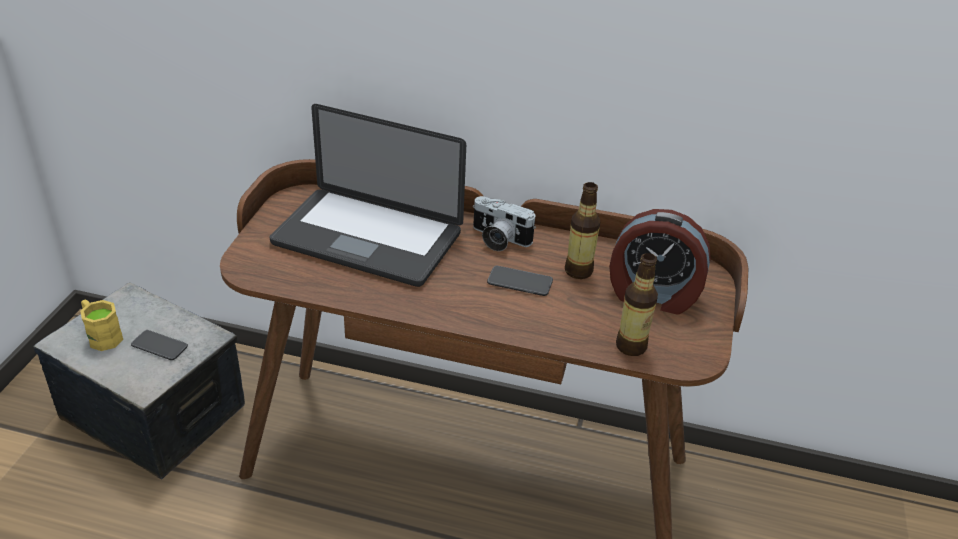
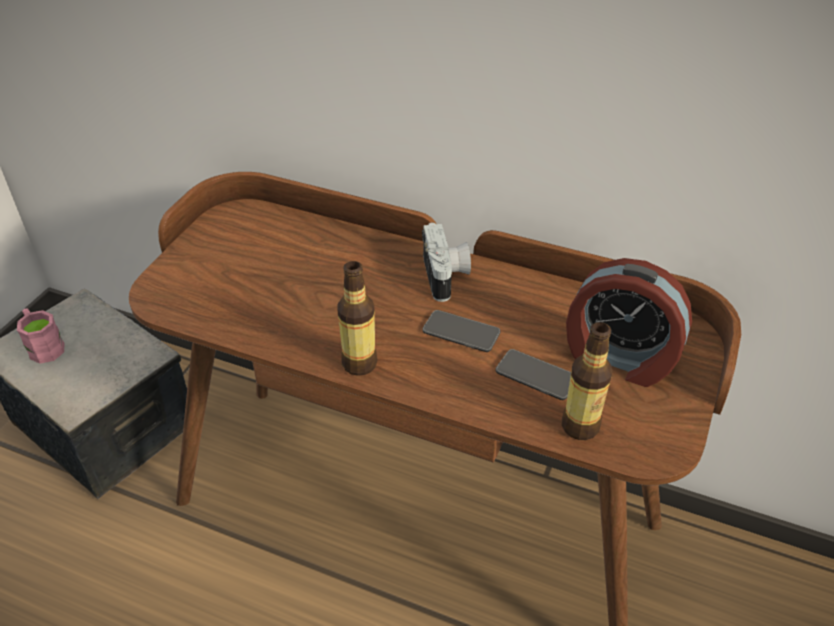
camera: 10 degrees right, 5 degrees up
(102, 335) = (44, 346): yellow mug -> pink mug
(159, 346) = (98, 362): phone -> phone (536, 375)
(367, 239) = (298, 268): laptop -> none
(498, 239) = (447, 276): camera -> camera turned 135 degrees counterclockwise
(578, 271) = (533, 322): bottle -> bottle (359, 363)

